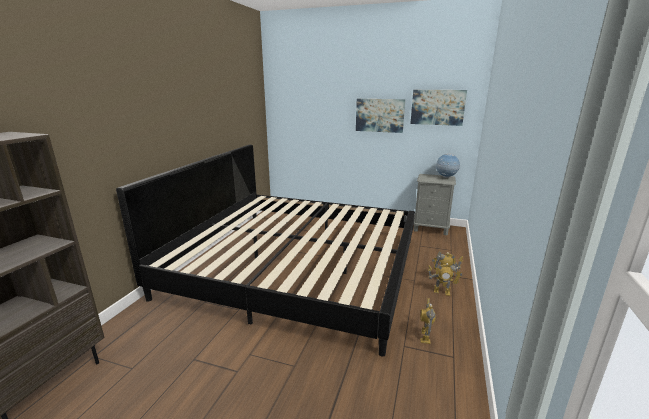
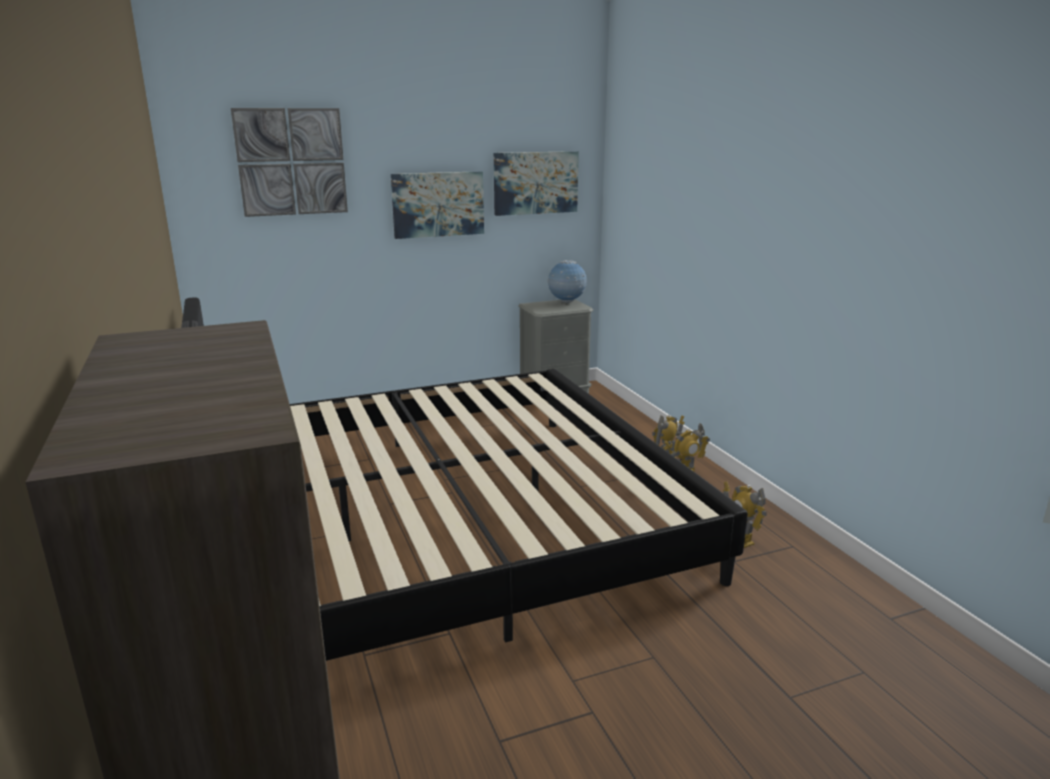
camera: 40 degrees left, 0 degrees up
(313, 91) = (291, 162): none -> picture

